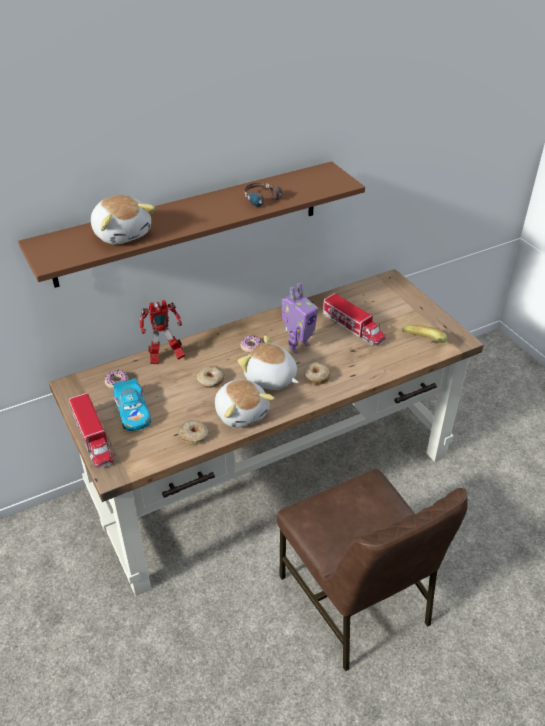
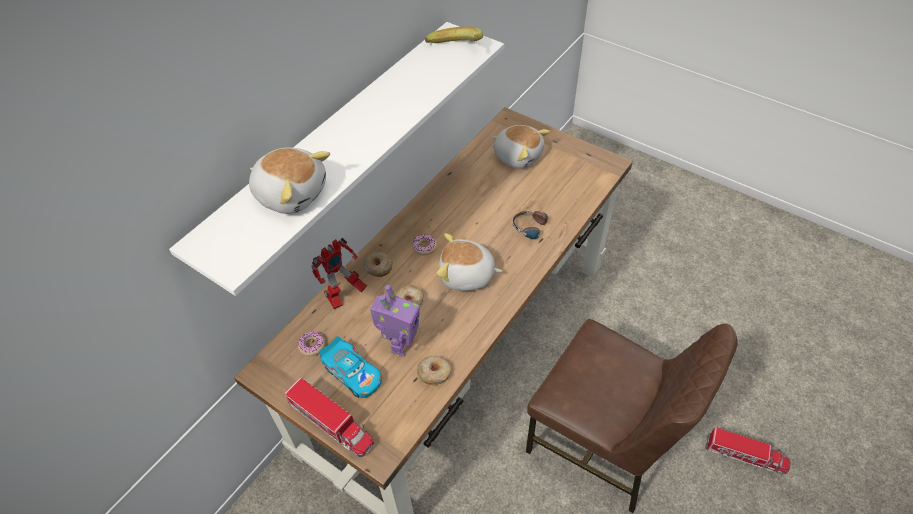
camera: 25 degrees left, 10 degrees up
(189, 223) = (334, 145): brown shelf -> white shelf
(242, 412) = (464, 325): plush toy -> plush toy (518, 155)
(265, 201) = (418, 96): headphones -> headphones (535, 229)
(298, 346) = (469, 228): toy robot -> toy robot (400, 344)
(316, 377) = (509, 255): donut -> donut (378, 267)
(353, 328) = (507, 187): toy truck -> toy truck (745, 455)
(422, 345) = (581, 182): banana -> banana (455, 51)

